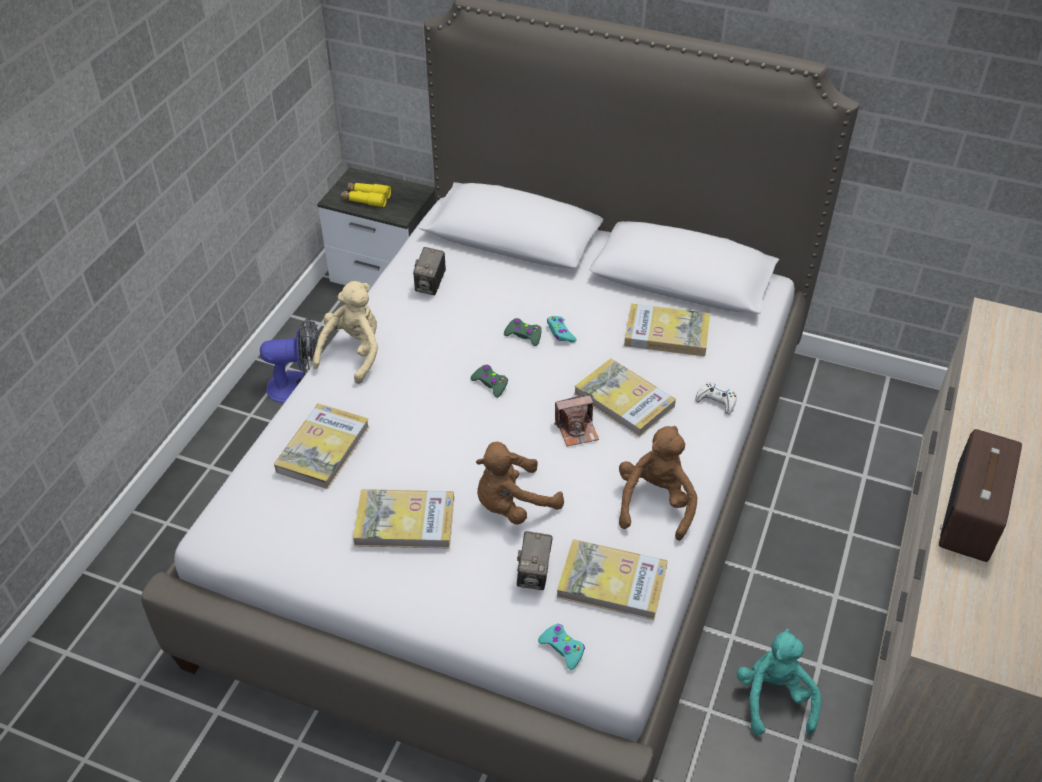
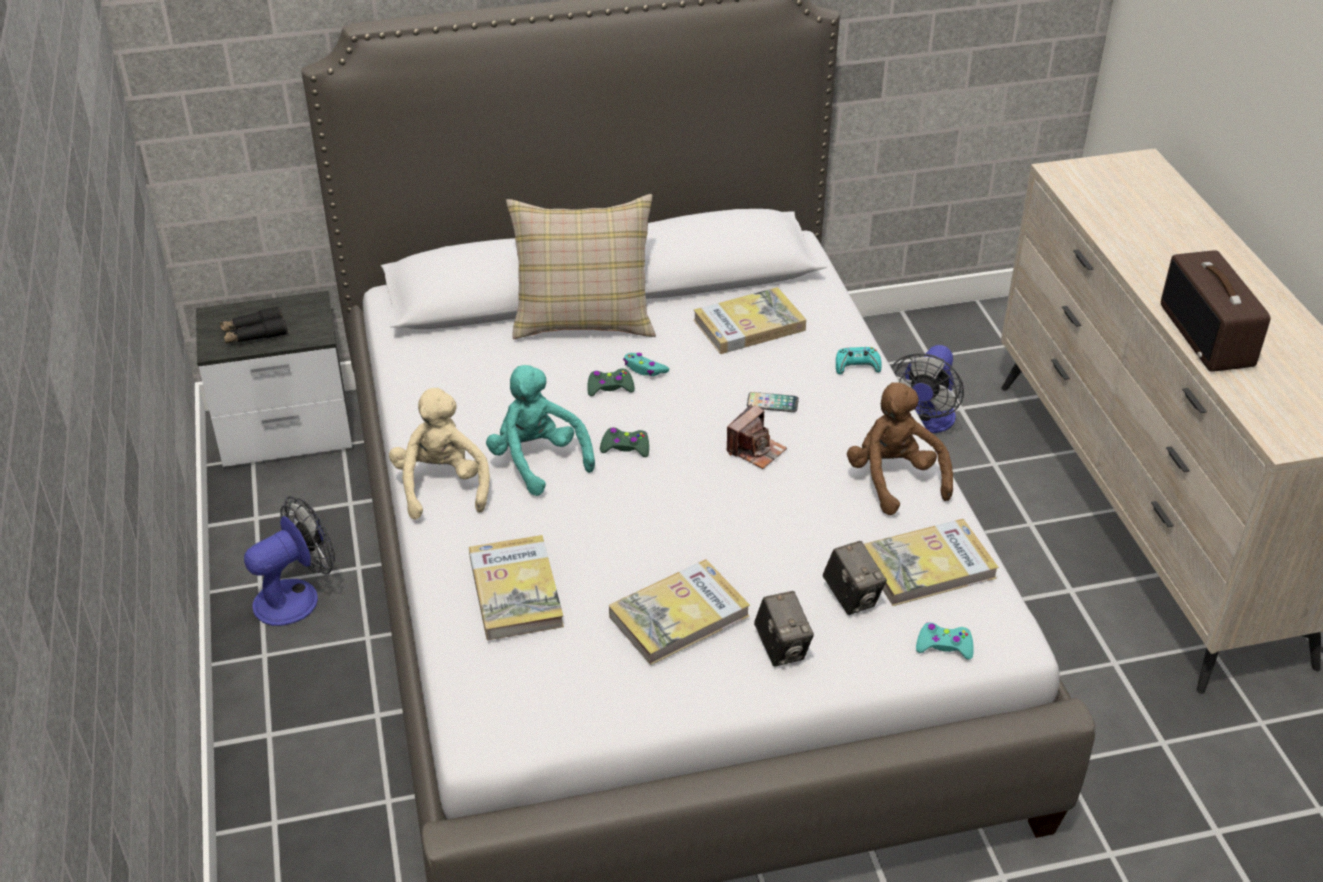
camera: 35 degrees left, 5 degrees down
(366, 198) = (254, 333): yellow binoculars -> black binoculars
(430, 285) = (456, 382): camera -> camera (782, 648)
(513, 505) = (765, 547): brown plush toy -> none
(557, 275) = (584, 317): none -> beige pillow
(624, 400) = (772, 403): book -> phone
(716, 401) = (857, 366): white game controller -> turquoise game controller
(774, 698) = (1061, 639): turquoise plush toy -> turquoise plush toy (537, 460)
(825, 473) = (925, 422): none -> fan

